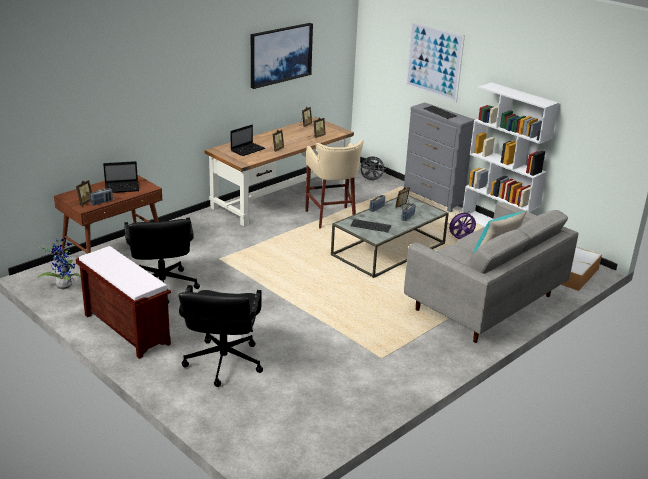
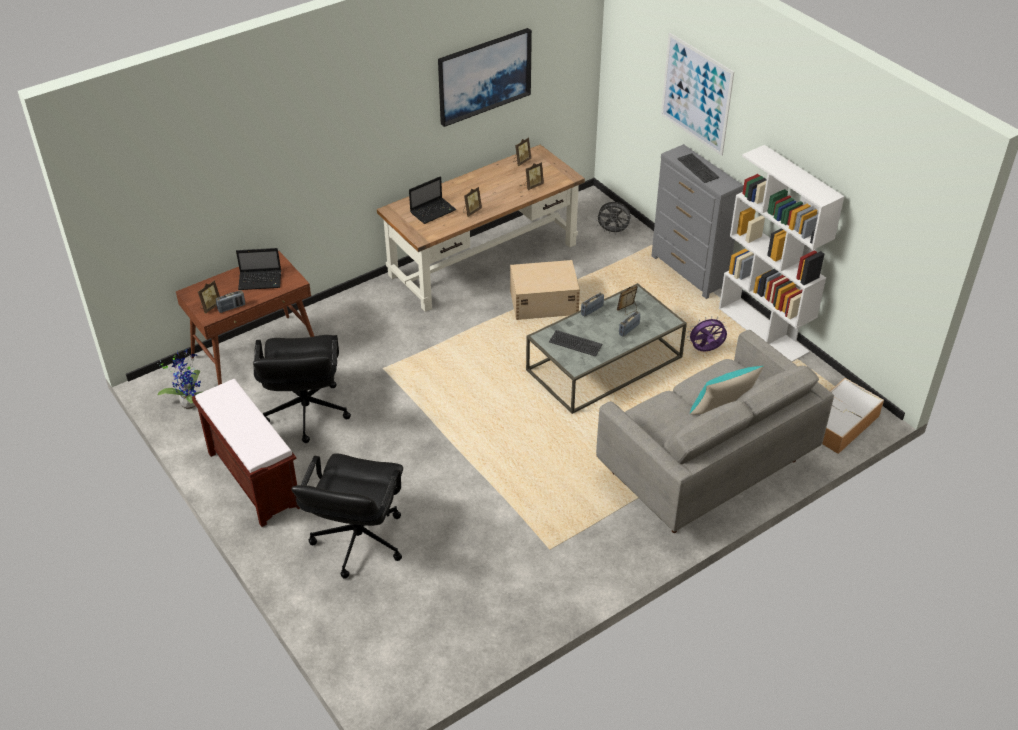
camera: 10 degrees right, 15 degrees up
(332, 218) = (543, 302): beige stool -> beige storage box

